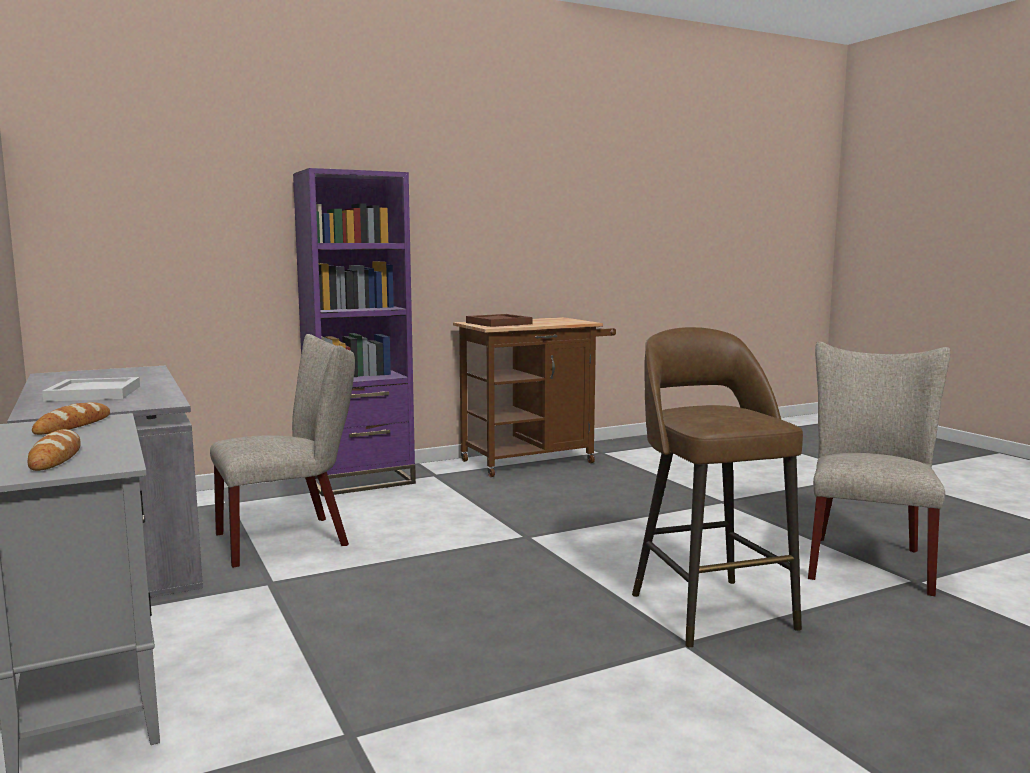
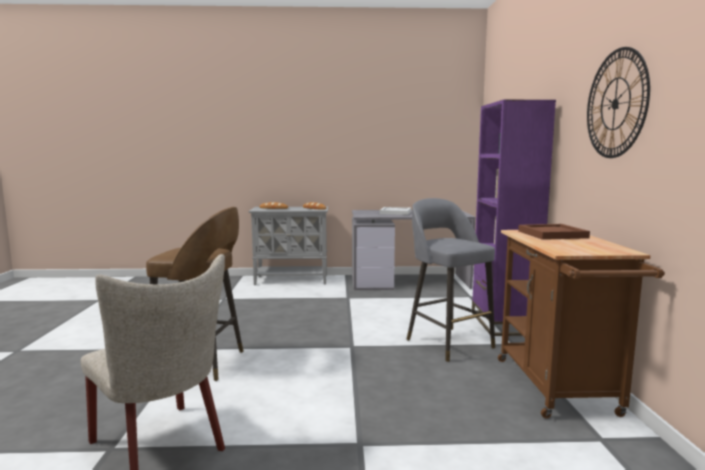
camera: 115 degrees right, 0 degrees up
(291, 538) = (400, 303): beige chair -> none
(459, 497) = (447, 343): none -> grey stool
(492, 197) = (615, 104): none -> wall clock

